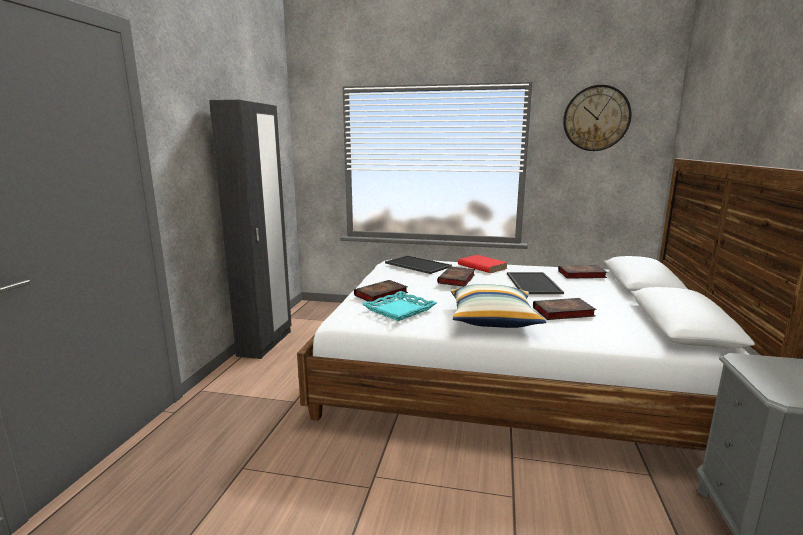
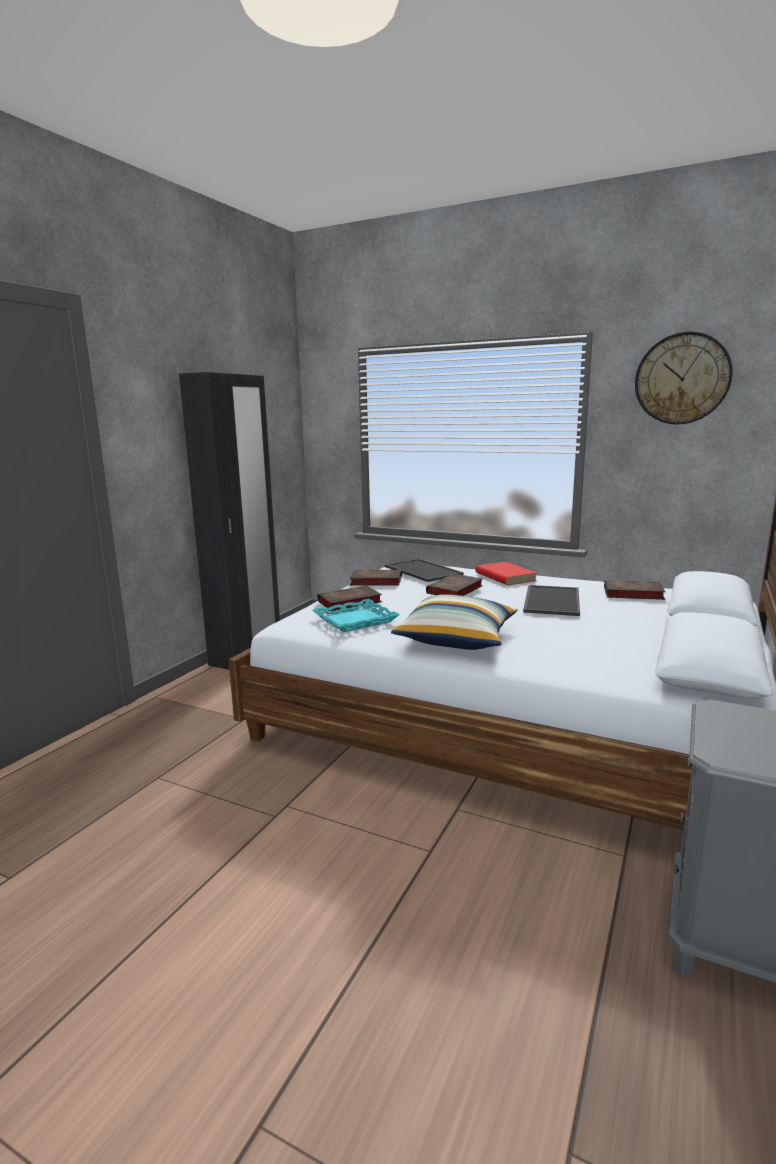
camera: 15 degrees right, 0 degrees up
(562, 312) = (555, 637): book -> book (374, 581)

